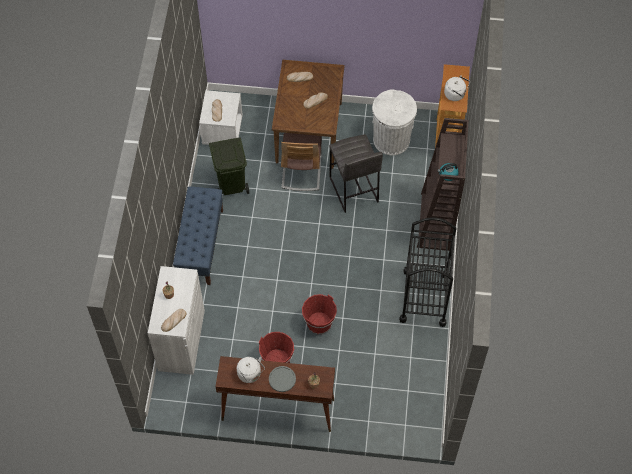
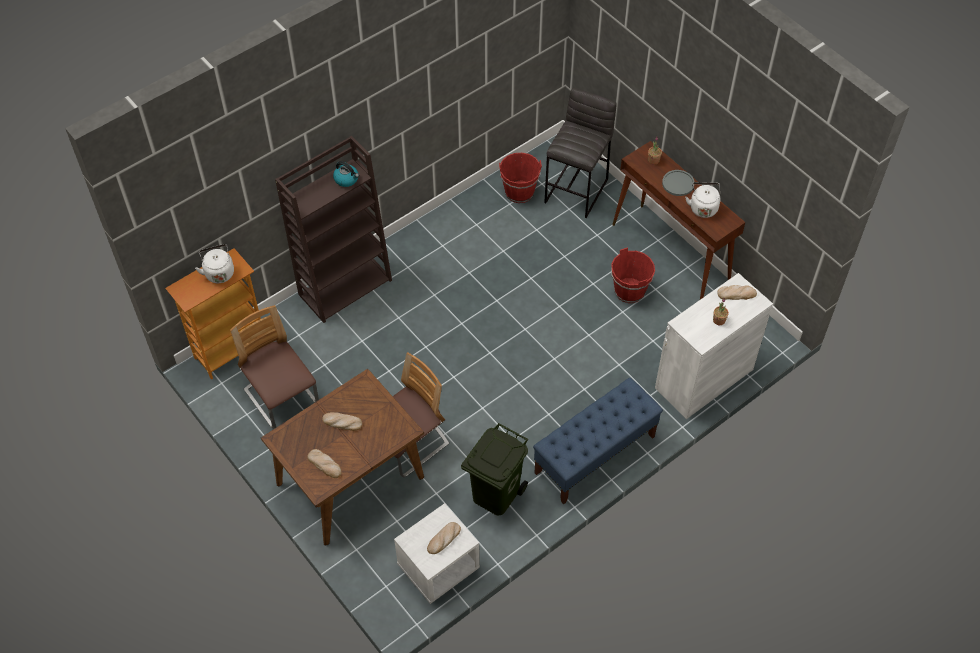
camera: 135 degrees left, 5 degrees down
(319, 323) = (557, 290): red bucket -> red bucket (519, 192)
(353, 190) = (381, 380): grey stool -> grey stool (577, 190)
(391, 140) = (281, 397): white trash can -> chair
(424, 297) = (439, 236): black cart -> none

